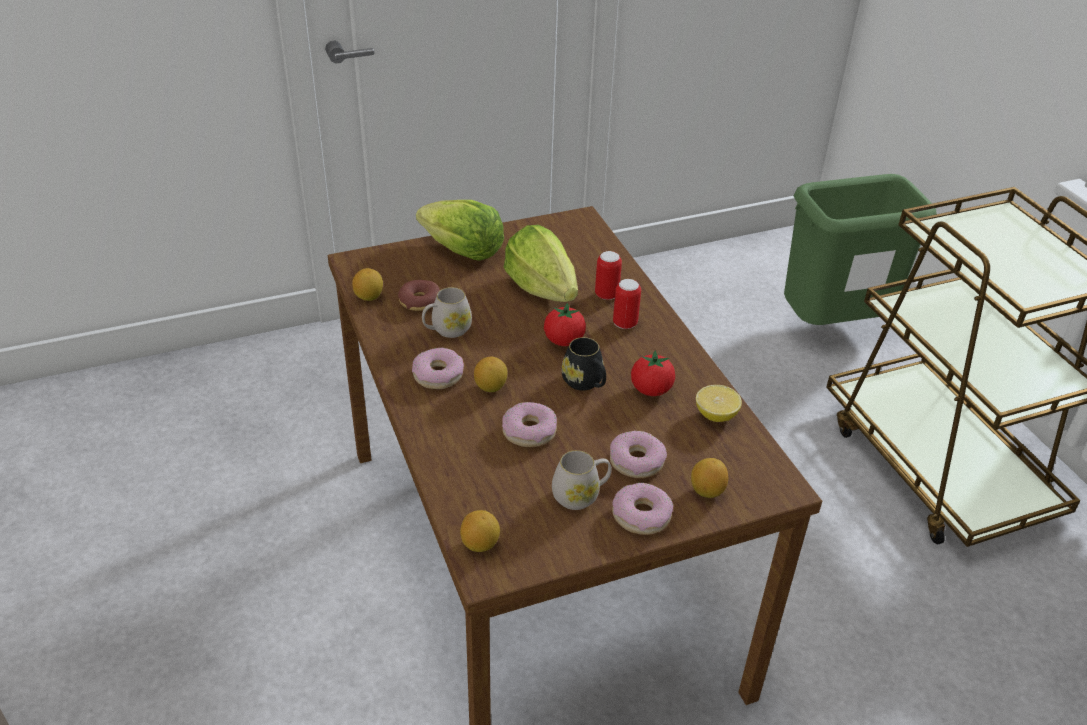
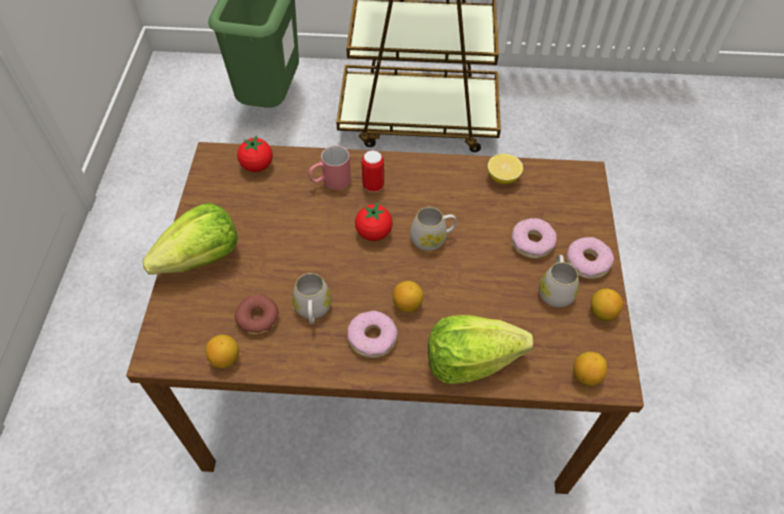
camera: 65 degrees left, 15 degrees up
(529, 431) = (473, 297): donut -> none
(542, 289) = (295, 221): lettuce -> lettuce (470, 360)
(585, 383) = (432, 239): black mug -> white mug
(606, 295) = (330, 182): can -> red mug
(651, 390) = (459, 202): tomato -> tomato (257, 165)
(707, 490) = (575, 215): lemon -> lemon (602, 312)

